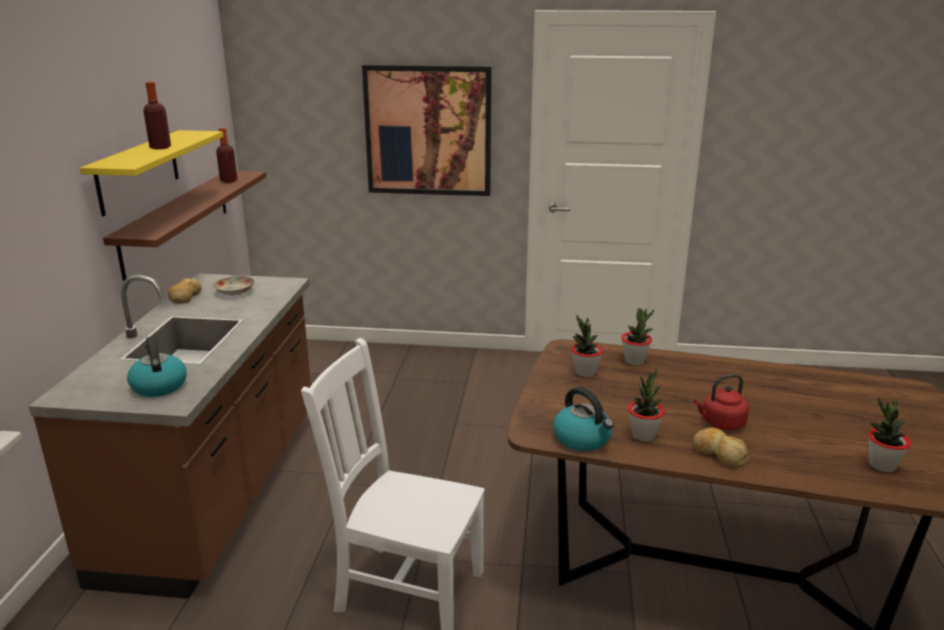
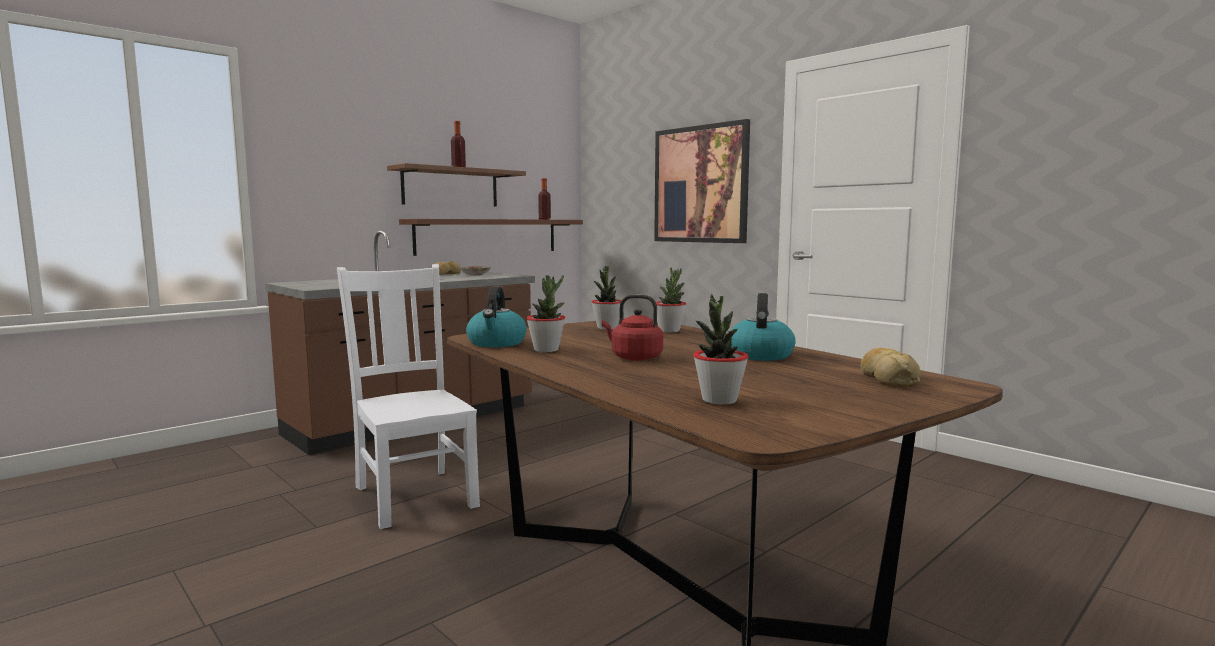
camera: 40 degrees right, 15 degrees down
(138, 171) = (450, 187): yellow shelf -> brown shelf
(158, 386) = (329, 285): kettle -> kettle (760, 355)
(719, 454) = (574, 365): bread -> bread (888, 379)

